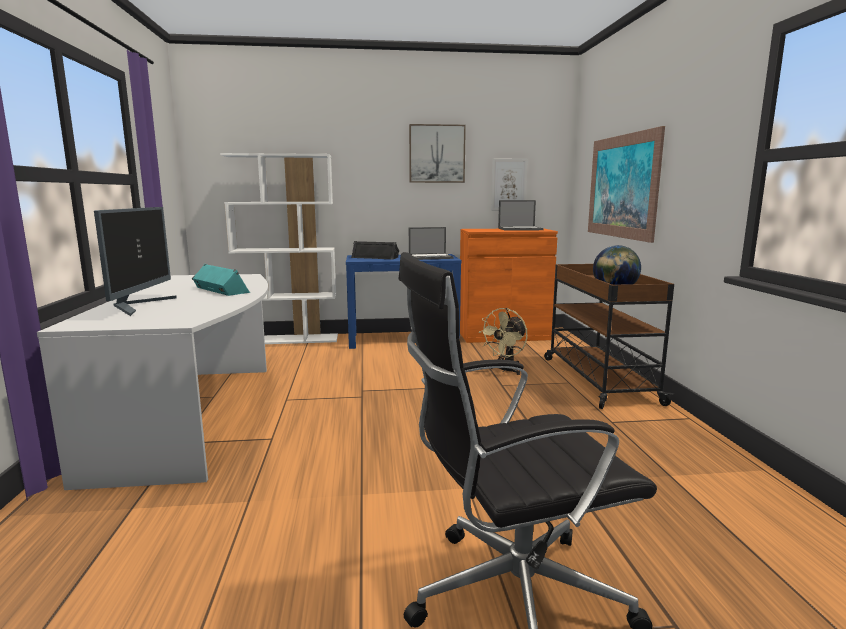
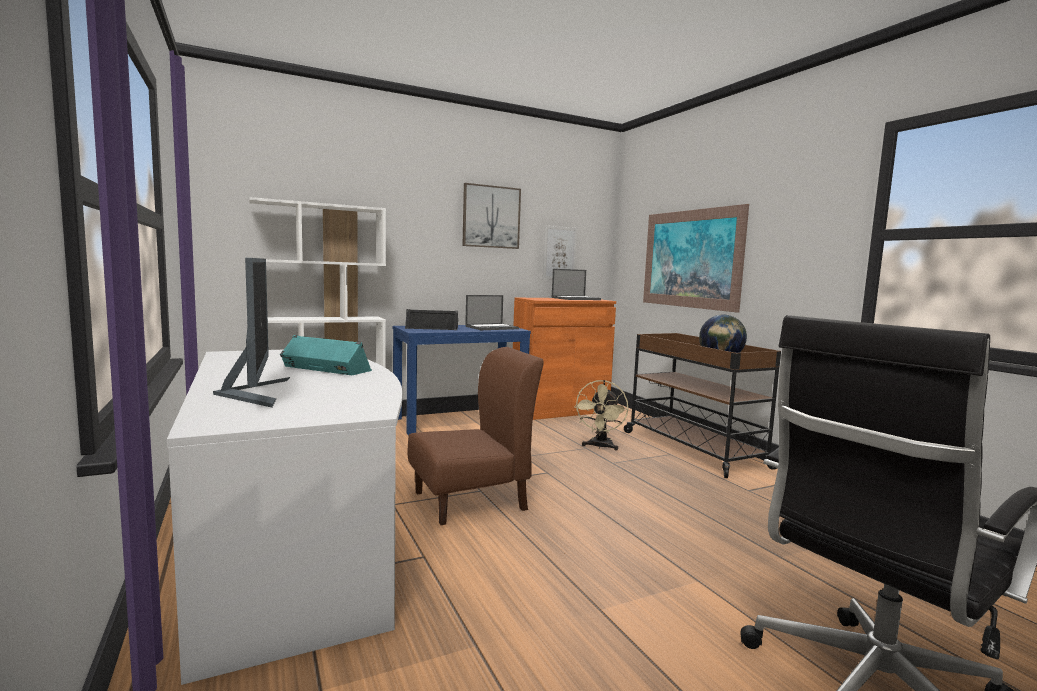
camera: 20 degrees left, 5 degrees down
(346, 403) = (471, 501): none -> brown chair

